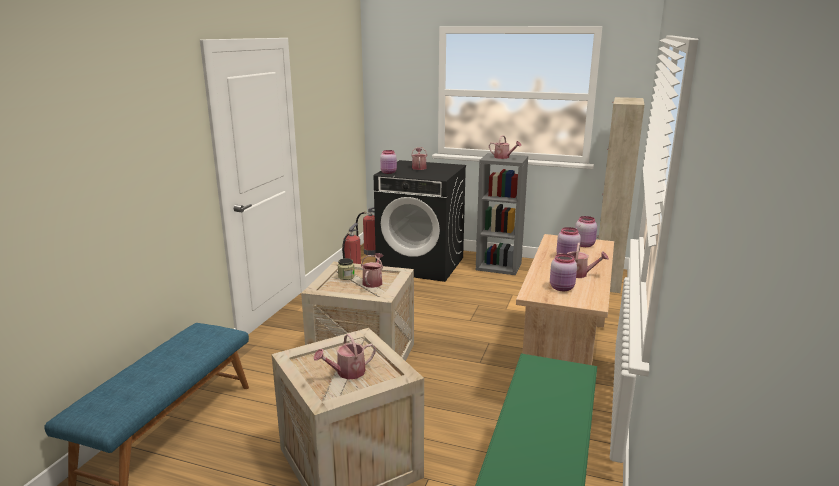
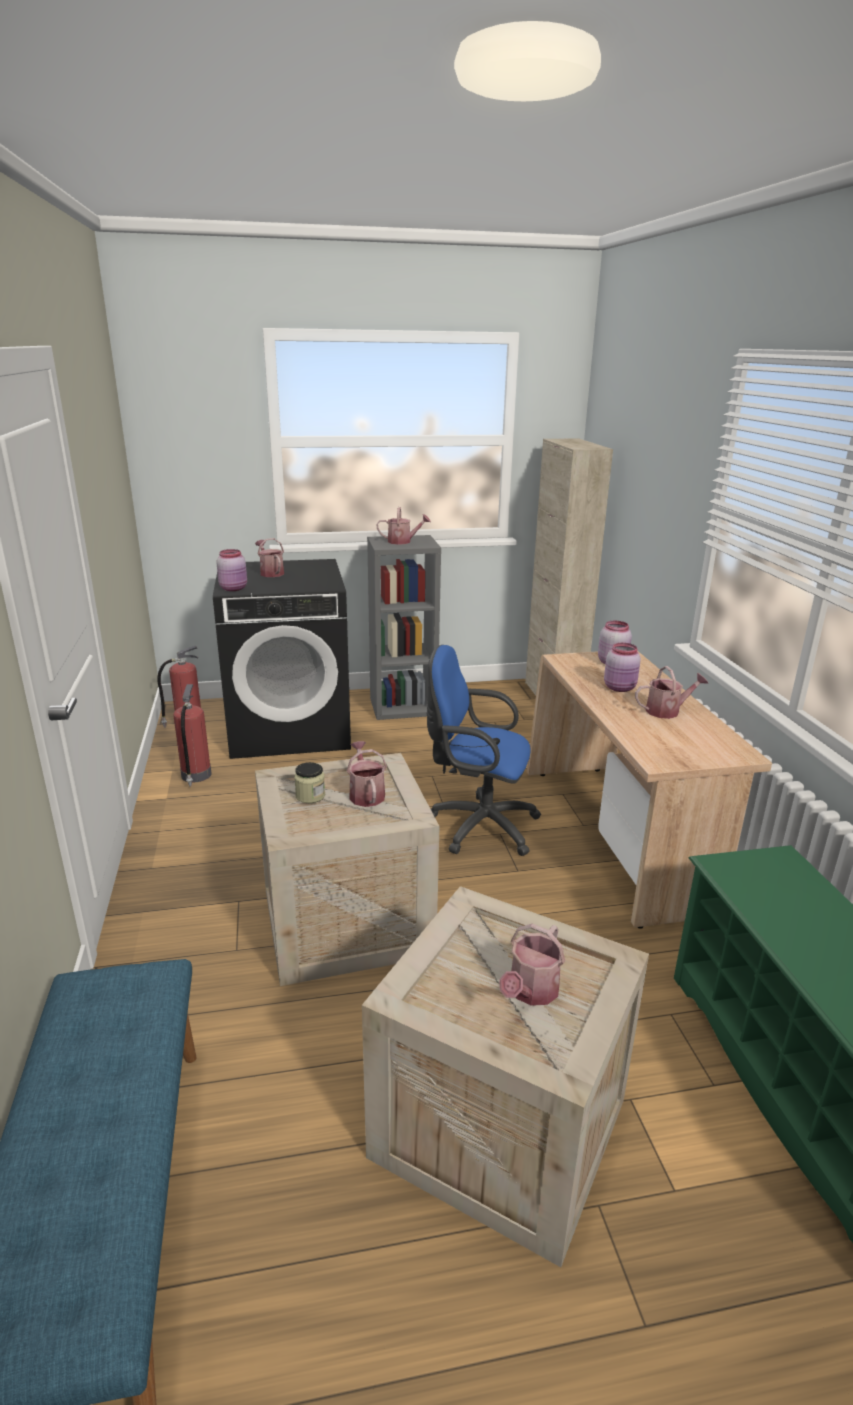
camera: 30 degrees left, 5 degrees up
(479, 335) = (477, 825): none -> blue office chair
(562, 288) = (678, 739): pink jar -> none

